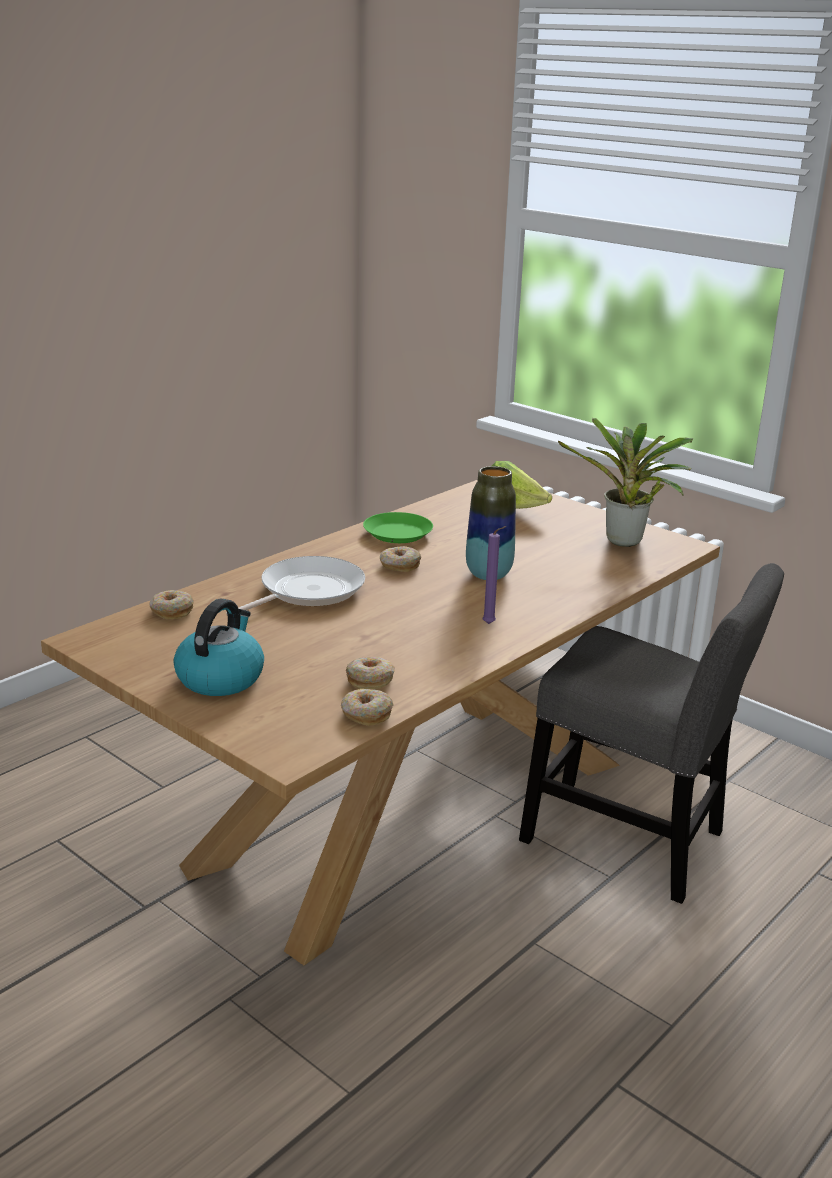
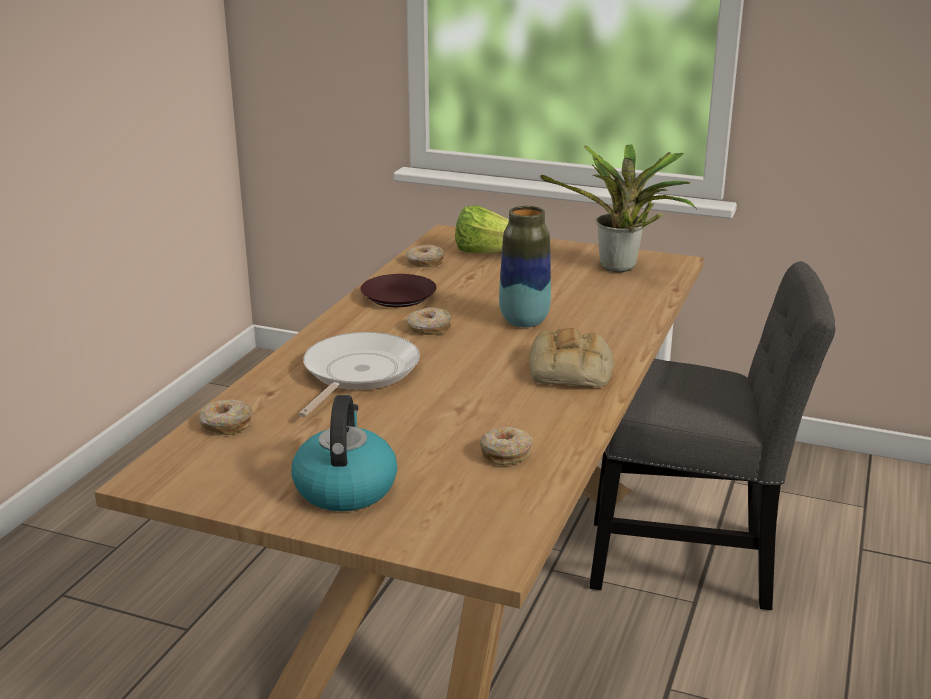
camera: 20 degrees left, 0 degrees up
(366, 714) = (534, 491): donut -> donut (425, 262)
(397, 533) = (398, 297): green plate -> brown plate
(490, 624) = (571, 370): purple candle -> bread

